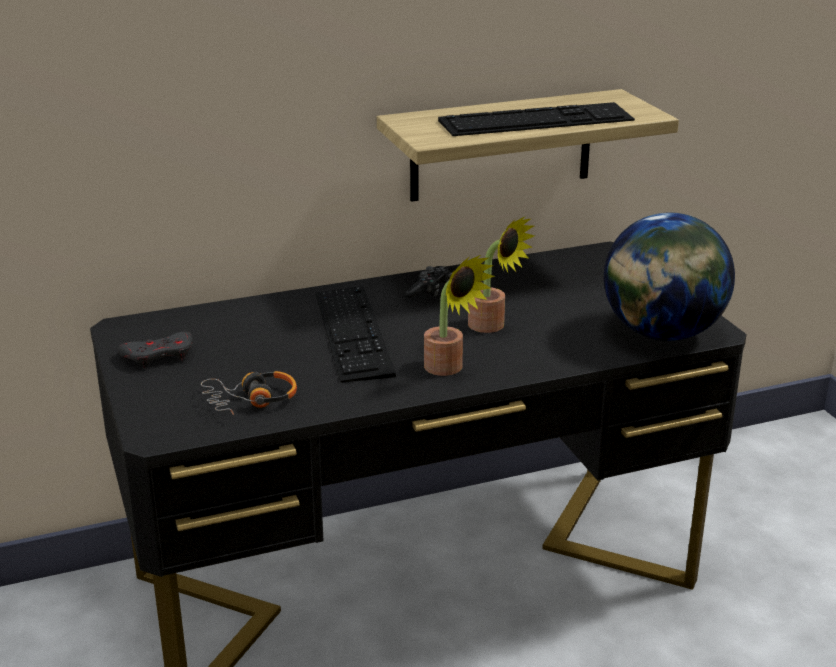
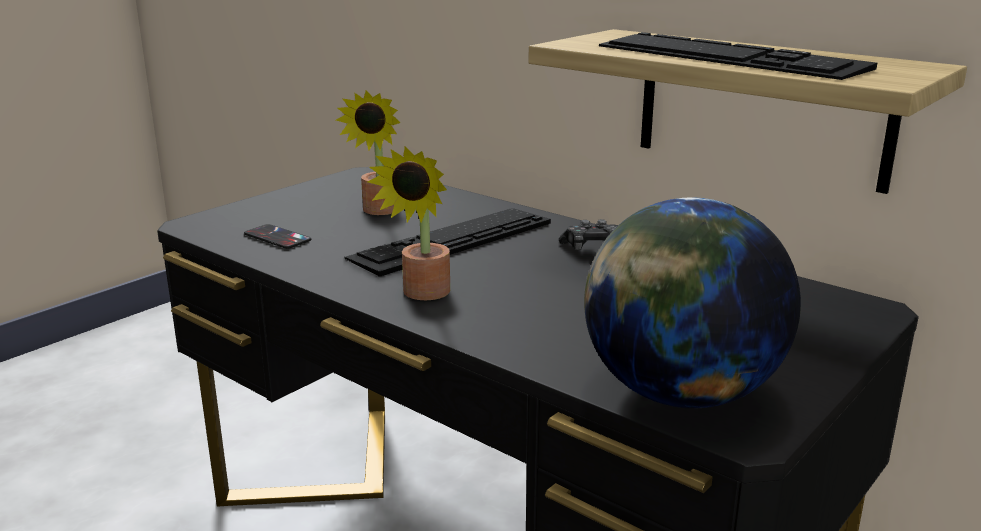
camera: 60 degrees right, 5 degrees down
(159, 356) = (328, 194): grey game controller -> none
(251, 401) = (277, 237): headphones -> phone
(492, 326) = (551, 292): potted plant -> potted plant (379, 211)

